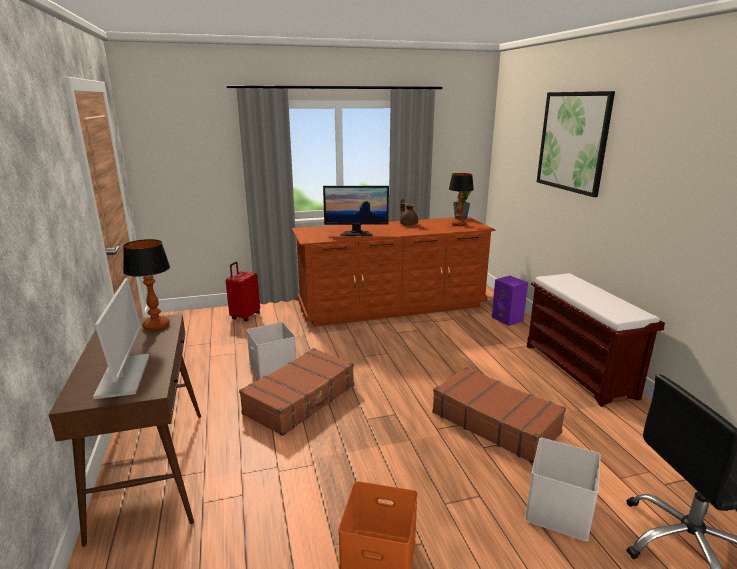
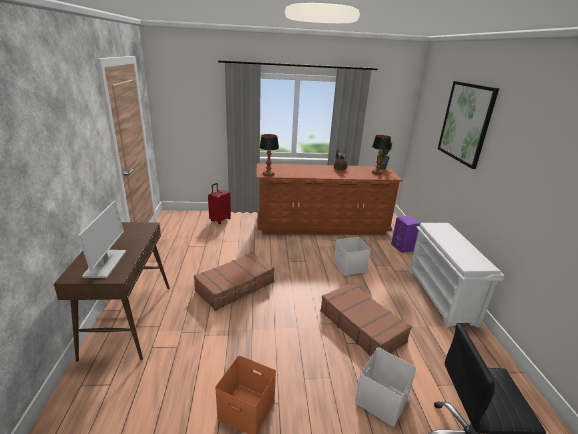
camera: 10 degrees right, 5 degrees up
(156, 326) = (139, 229): table lamp -> table lamp (268, 174)
(271, 367) = (225, 260): white storage box -> white storage box (349, 266)
(356, 233) = (299, 172): monitor -> none
(579, 371) = (441, 296): brown bench -> white bench

